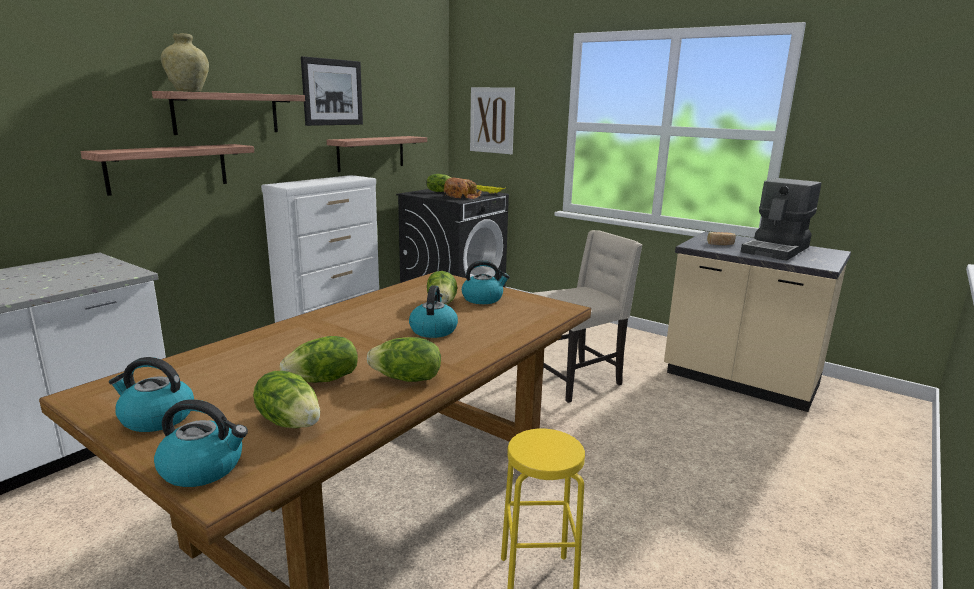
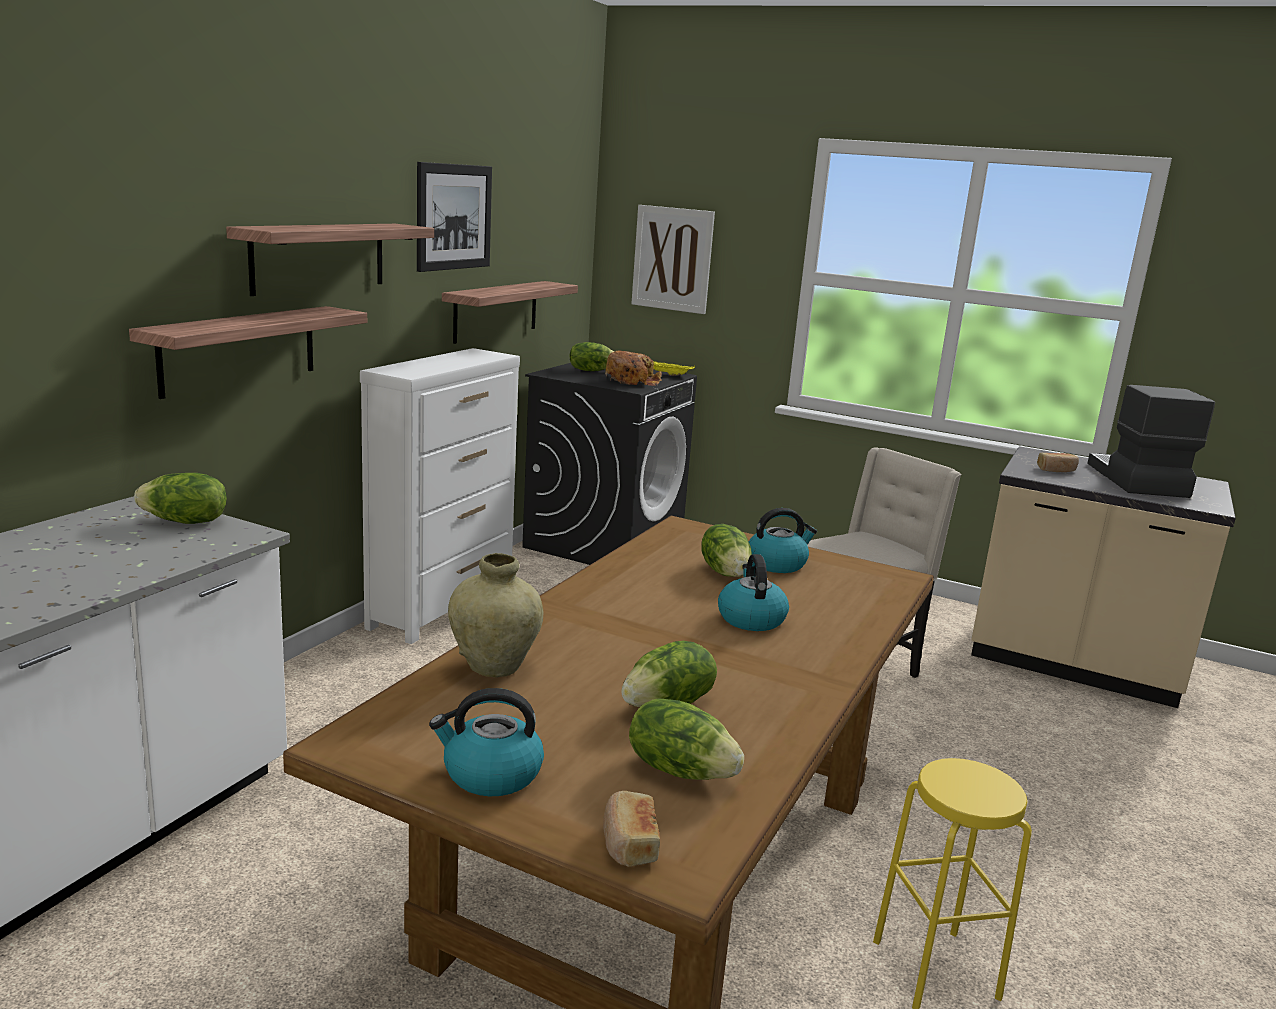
camera: 10 degrees left, 0 degrees up
(188, 91) = (283, 228): beige vase -> beige vase (494, 667)
(204, 468) = (628, 843): kettle -> bread
(406, 379) = (779, 698): lettuce -> lettuce (185, 522)
(776, 250) = (1135, 480): coffee machine -> coffee machine turned 150 degrees clockwise

